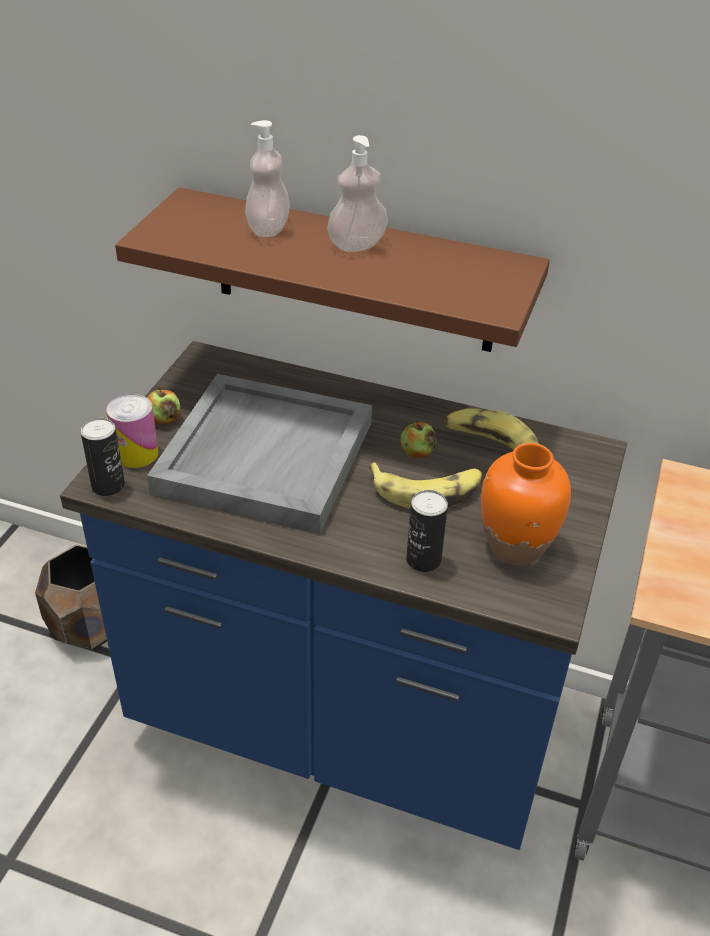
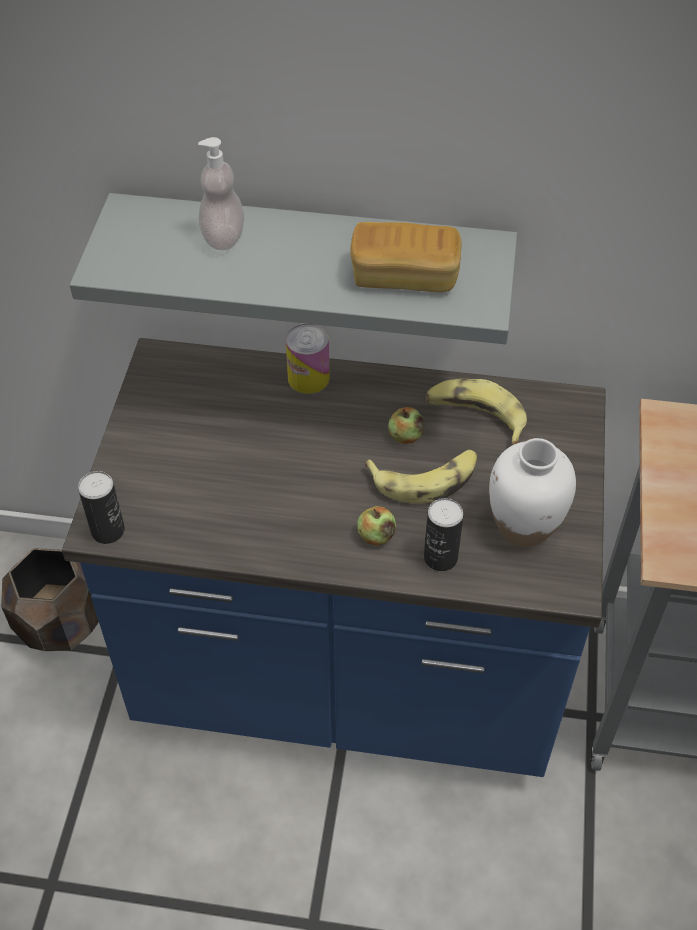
camera: 10 degrees left, 10 degrees up
(136, 453) = (124, 487): can -> can (308, 378)
(164, 419) = (140, 441): apple -> apple (376, 536)
(264, 455) = (255, 467): grey tray -> none
(354, 272) = (311, 258): brown shelf -> grey shelf
(357, 245) = (321, 245): soap dispenser -> none
(429, 277) = (404, 276): none -> bread
(515, 547) = (524, 527): orange vase -> white vase

